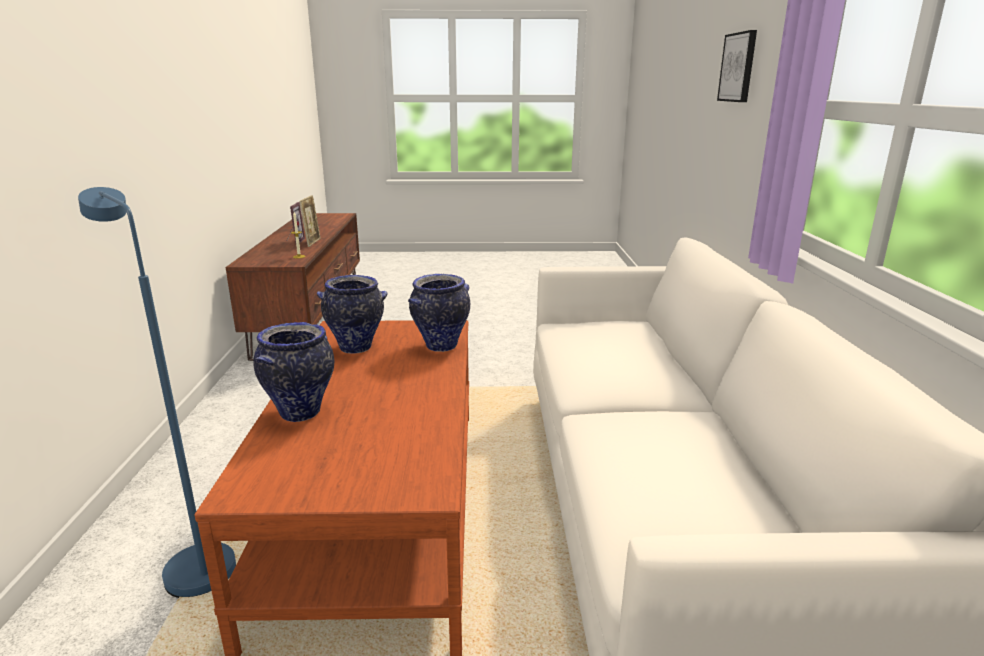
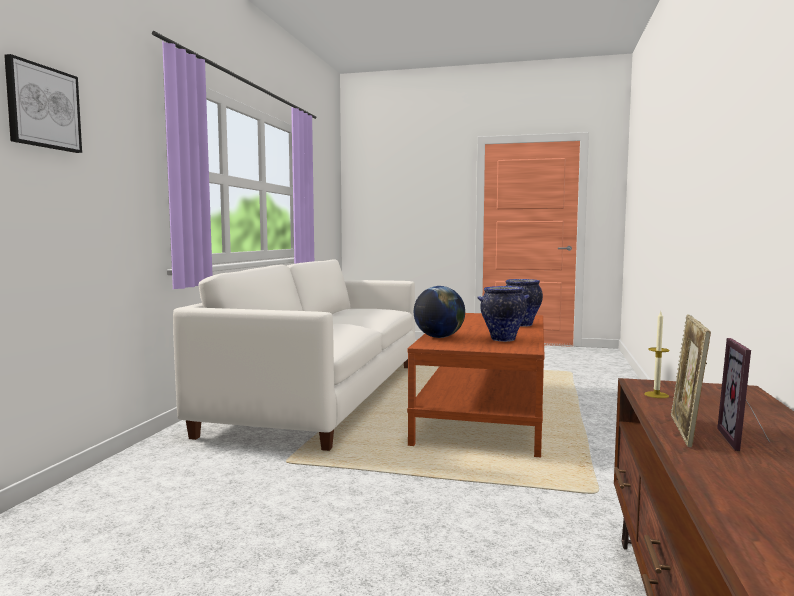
camera: 165 degrees left, 15 degrees down
(194, 563) = (582, 405): blue floor lamp -> none
(440, 346) = (439, 337): vase -> globe

